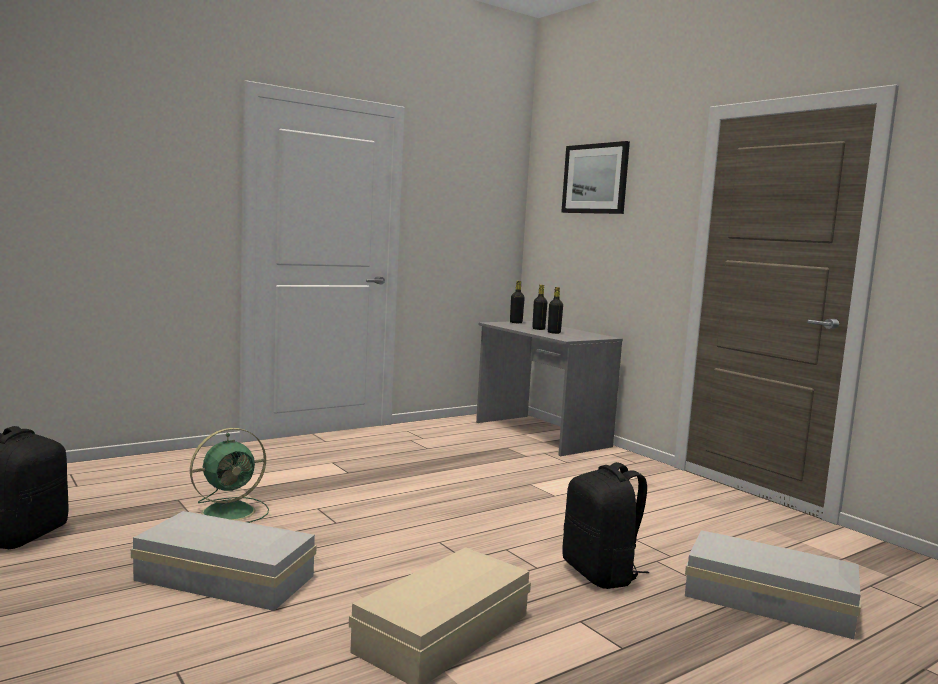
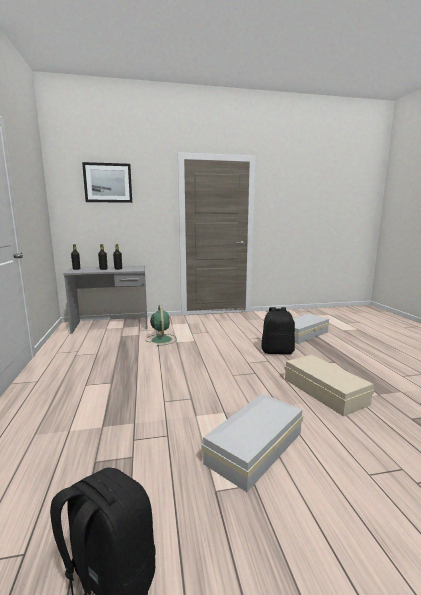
camera: 65 degrees left, 5 degrees up
(231, 511) = (144, 436): green fan -> green fan (161, 339)

